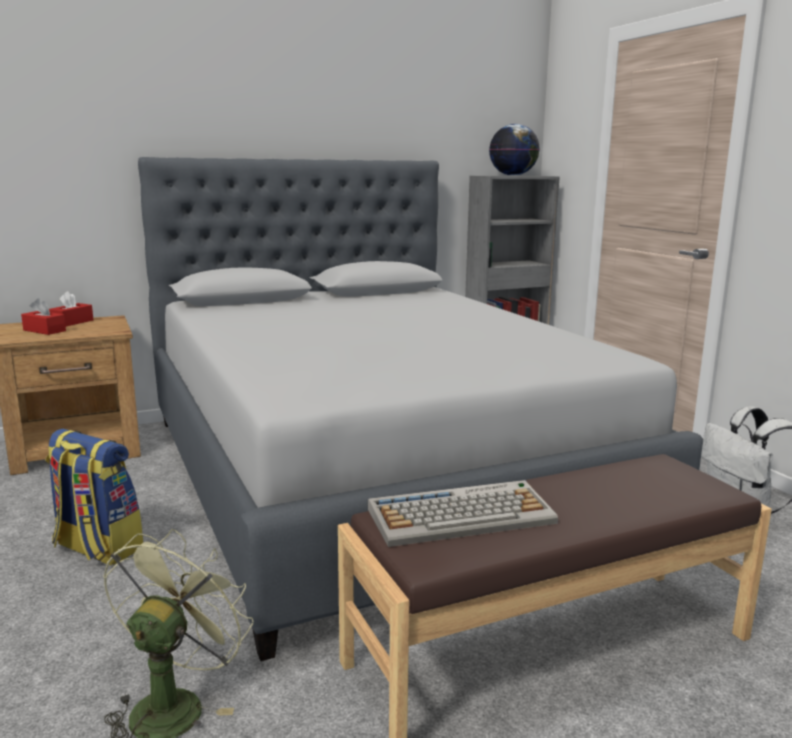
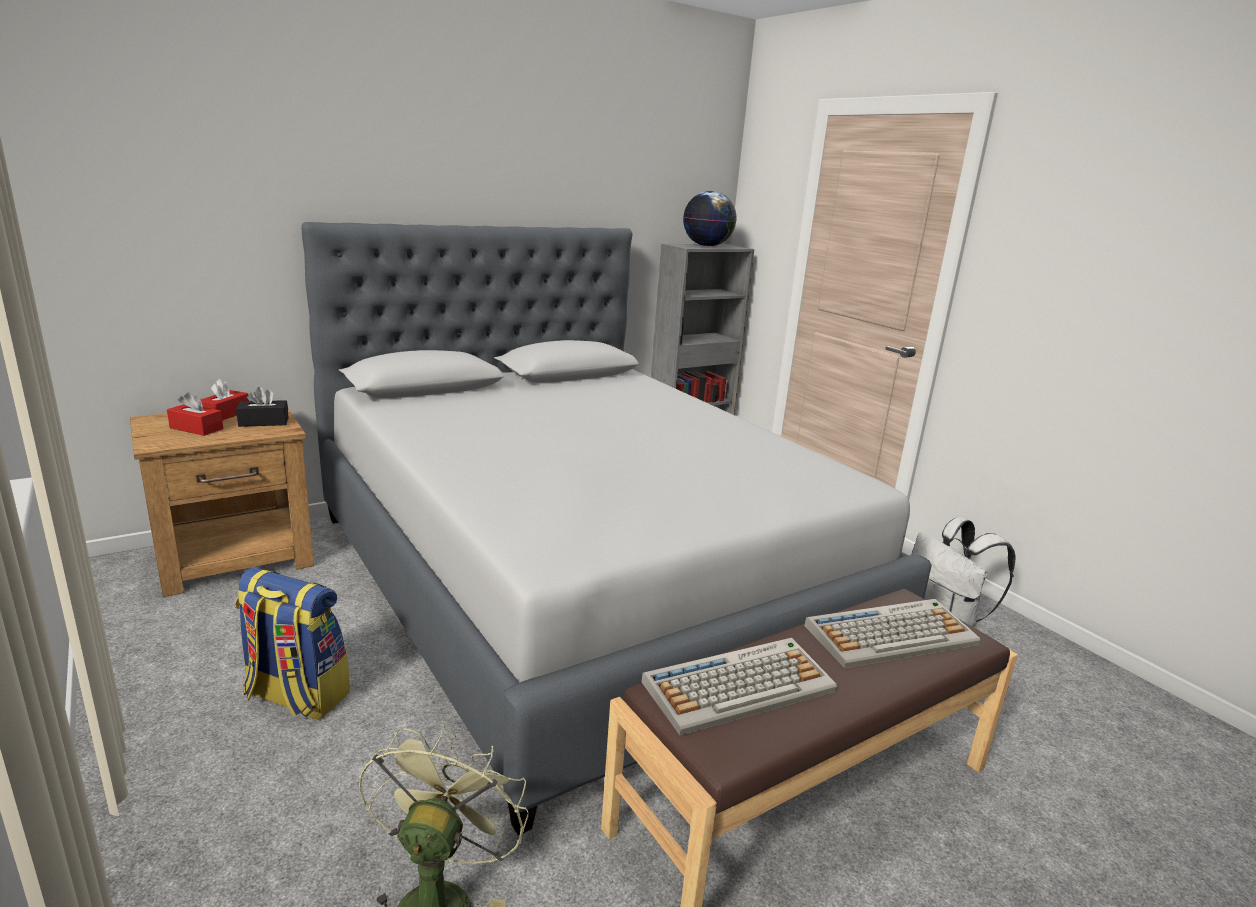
camera: 10 degrees left, 5 degrees up
(101, 327) = (264, 422): none -> black tissue box
(634, 485) = (891, 634): none -> keyboard

